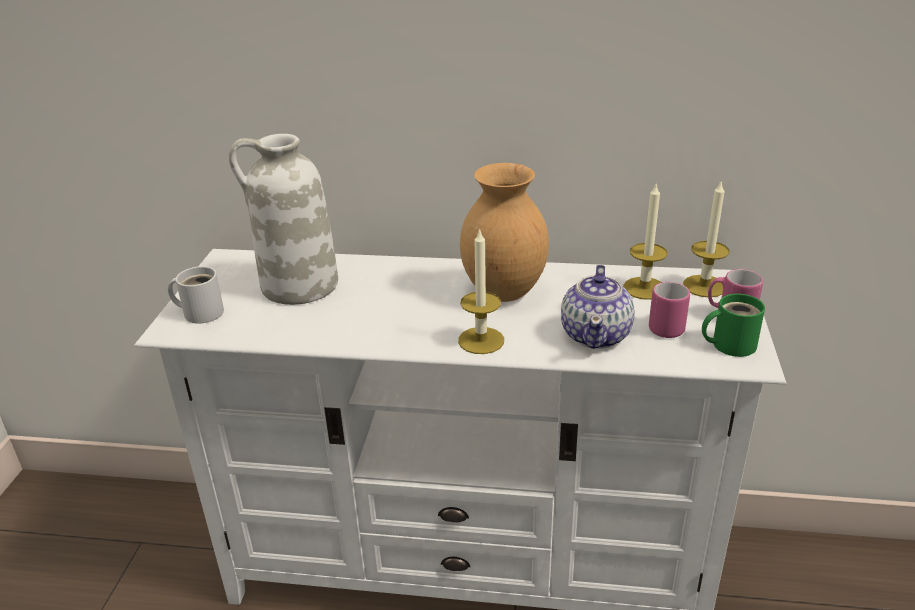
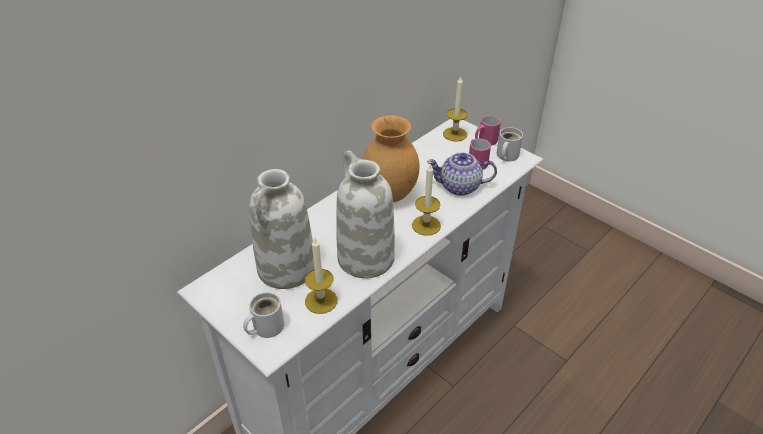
camera: 55 degrees left, 10 degrees up
(369, 323) = (365, 257): none -> white vase
(596, 335) = (460, 187): teapot -> teapot turned 135 degrees clockwise
(644, 288) = (437, 151): candle -> candle (321, 301)
(729, 344) = (506, 155): green mug -> white mug

